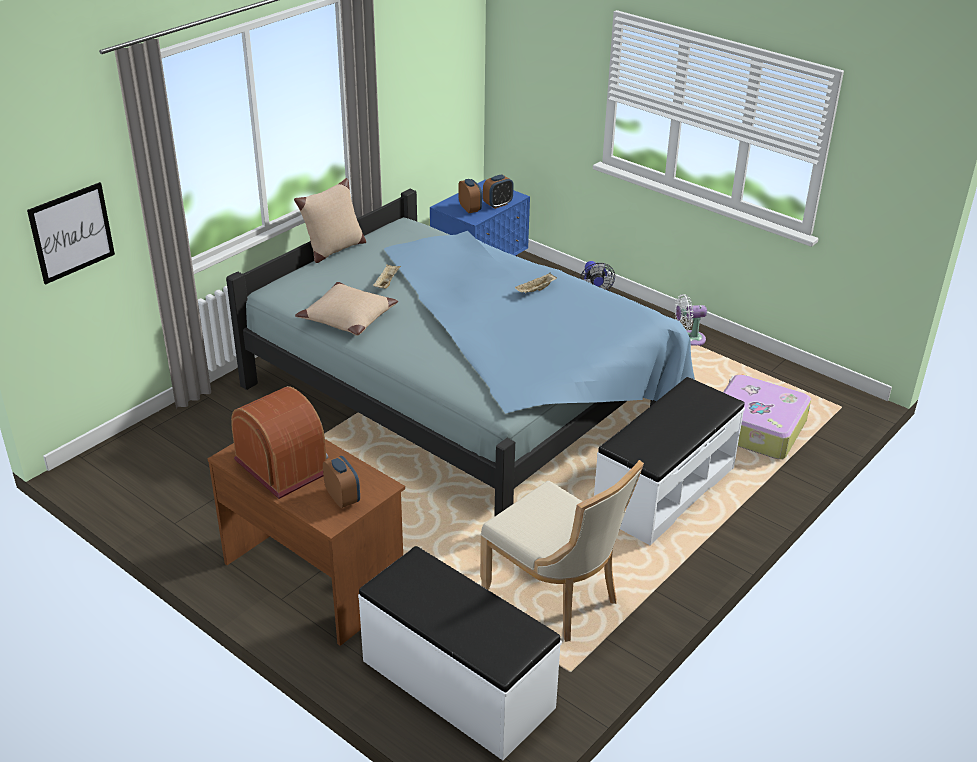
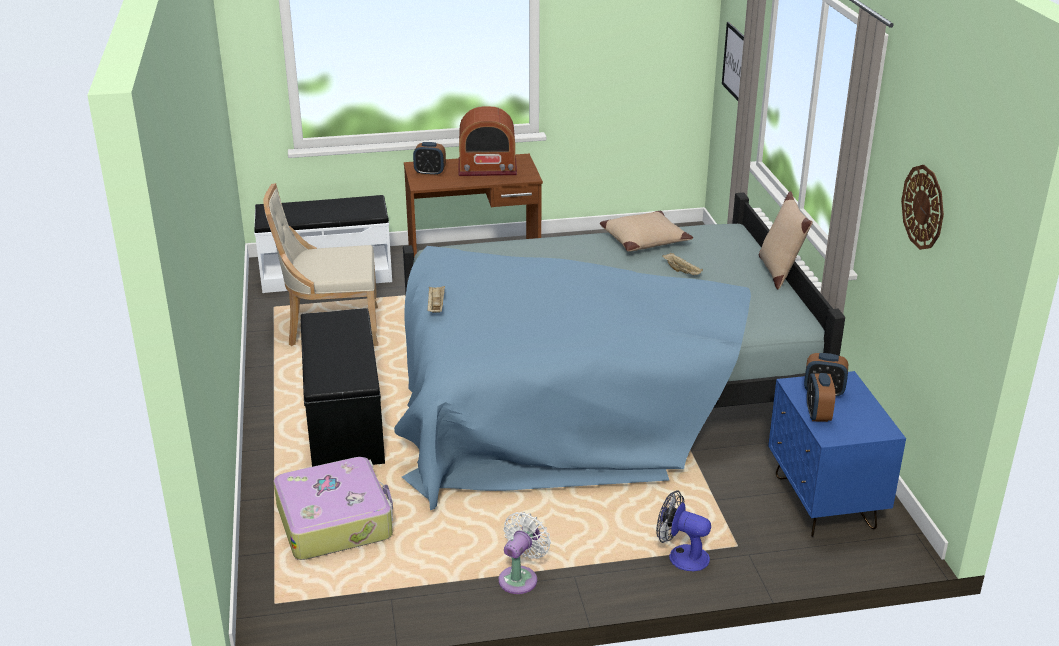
camera: 130 degrees right, 5 degrees down
(416, 67) = (923, 207): none -> wall clock
(536, 290) = (569, 323): beige tray -> beige tray (436, 306)
(663, 490) = (346, 422): white bench -> black bench

